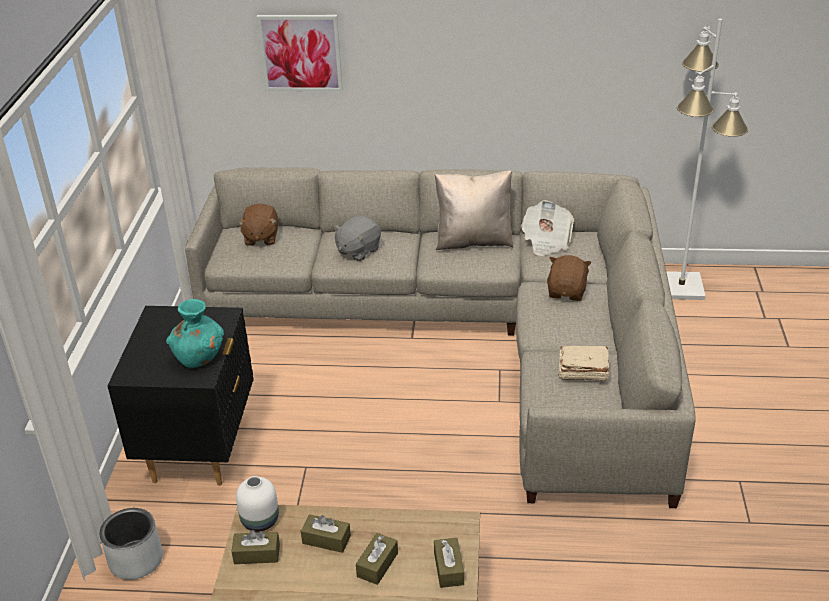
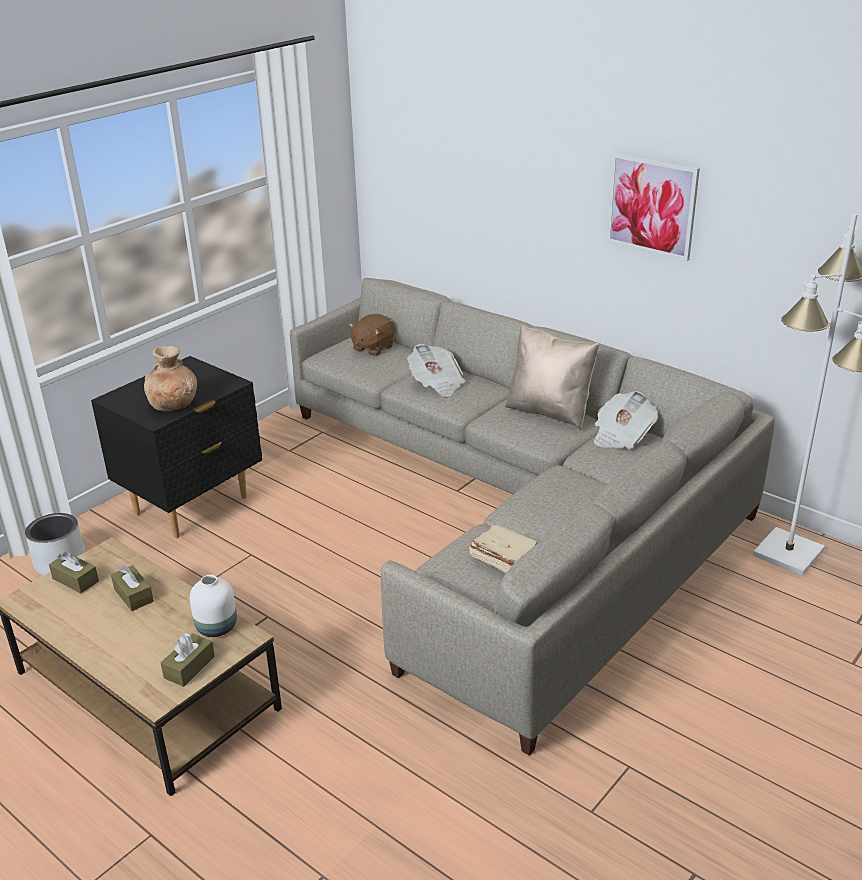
camera: 35 degrees right, 5 degrees down
(199, 357) = (174, 405): turquoise vase -> brown vase
(261, 520) = (110, 557): white vase -> white vase (218, 627)
(300, 53) = (454, 175): picture -> picture (652, 206)
(358, 250) = (436, 384): grey plush toy -> newspaper
(377, 565) = (143, 634): brown tissue box -> none
(567, 292) = (583, 487): brown plush toy -> none

